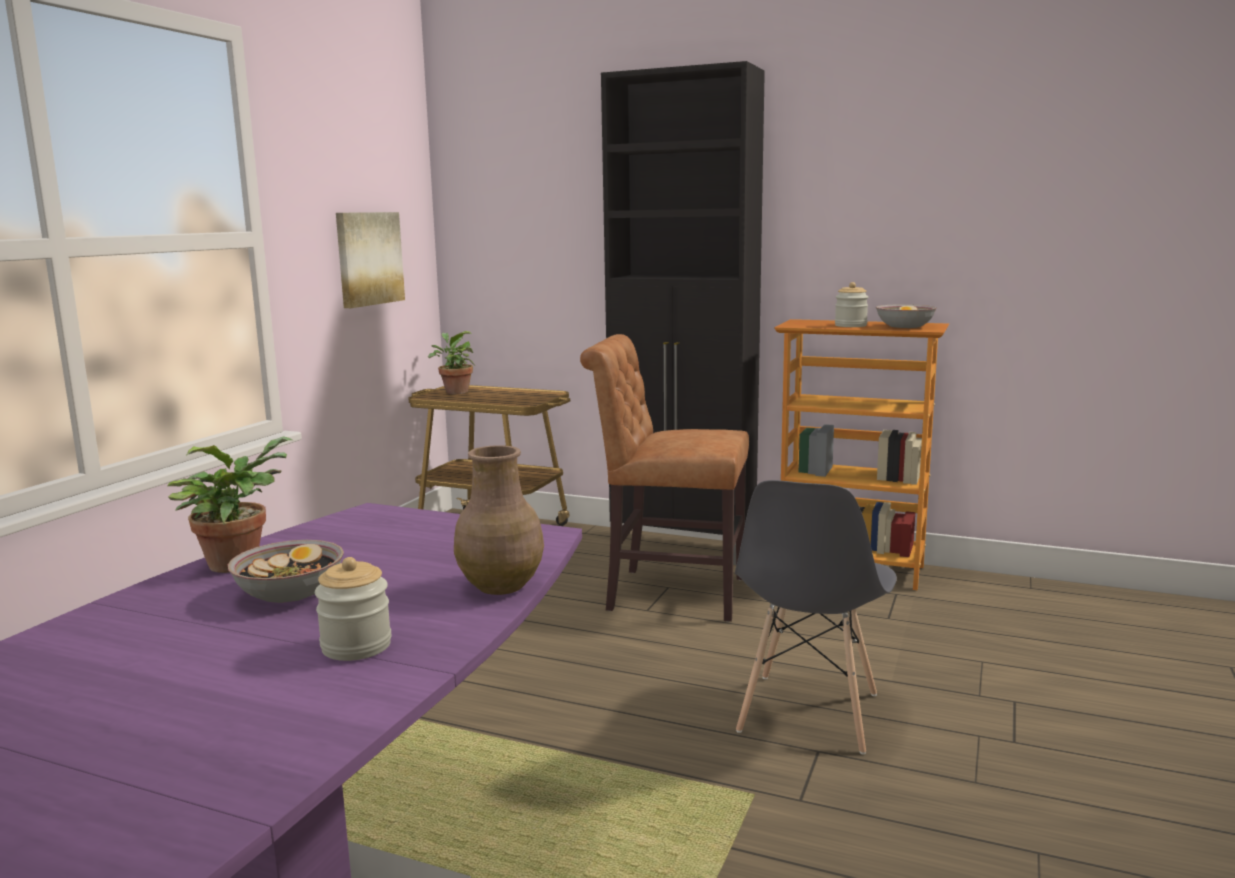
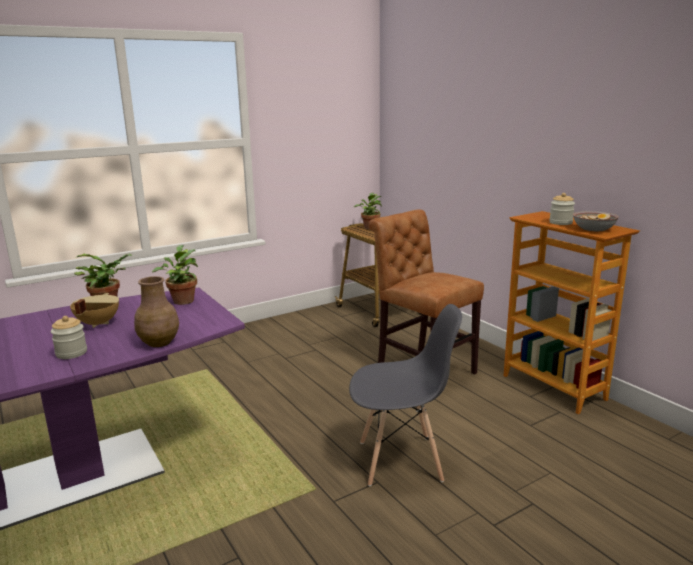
camera: 35 degrees right, 5 degrees up
(290, 593) = (97, 323): bowl -> beige cooking pot
(368, 258) = (324, 150): picture -> none
(386, 524) = (182, 300): none -> potted plant
(685, 549) = (468, 346): black cabinet -> none
(808, 713) = (401, 461): grey chair -> grey chair turned 150 degrees counterclockwise

